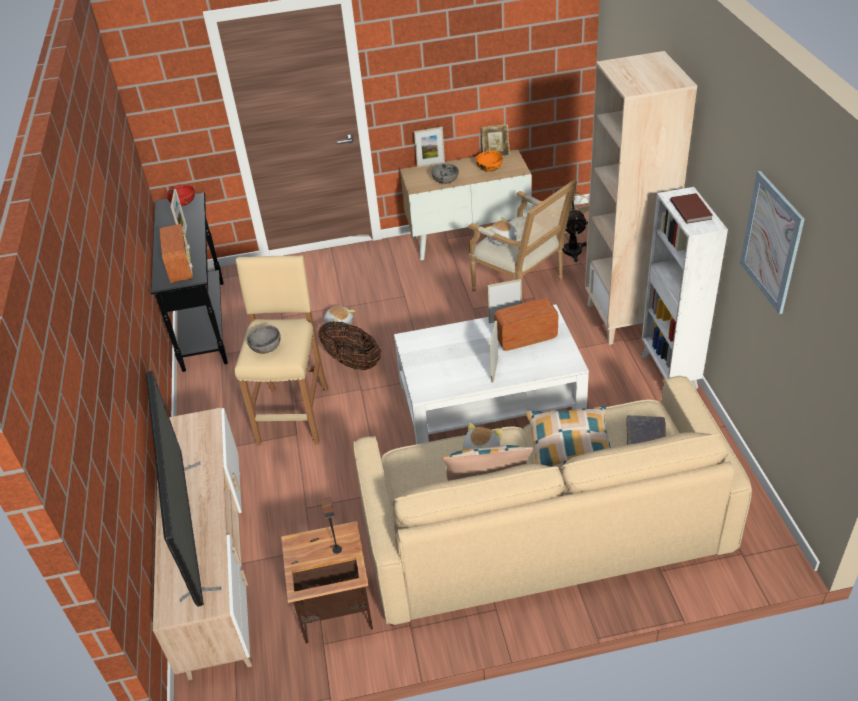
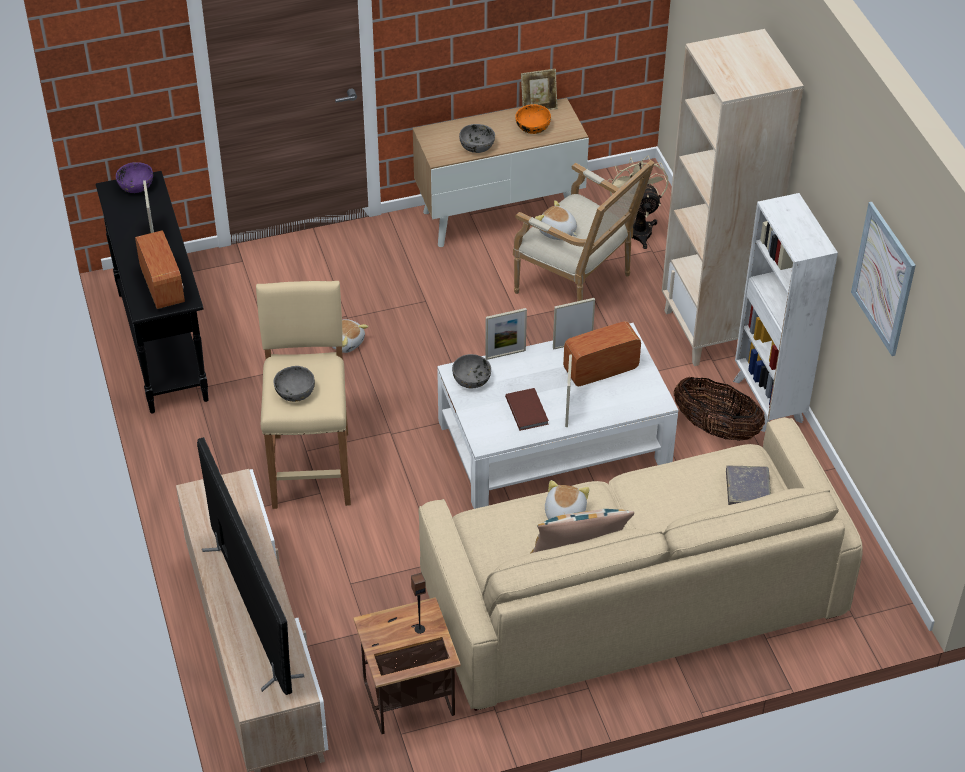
camera: 10 degrees left, 5 degrees up
(183, 202) = (136, 185): red bowl -> purple bowl
(352, 362) = (373, 395): basket -> basket (716, 428)
(419, 345) = (472, 380): none -> grey bowl
(431, 164) = (453, 121): picture frame -> picture frame (505, 354)
(570, 446) = (664, 503): pillow -> none
(691, 209) = (797, 225): brown book -> brown book (527, 410)

